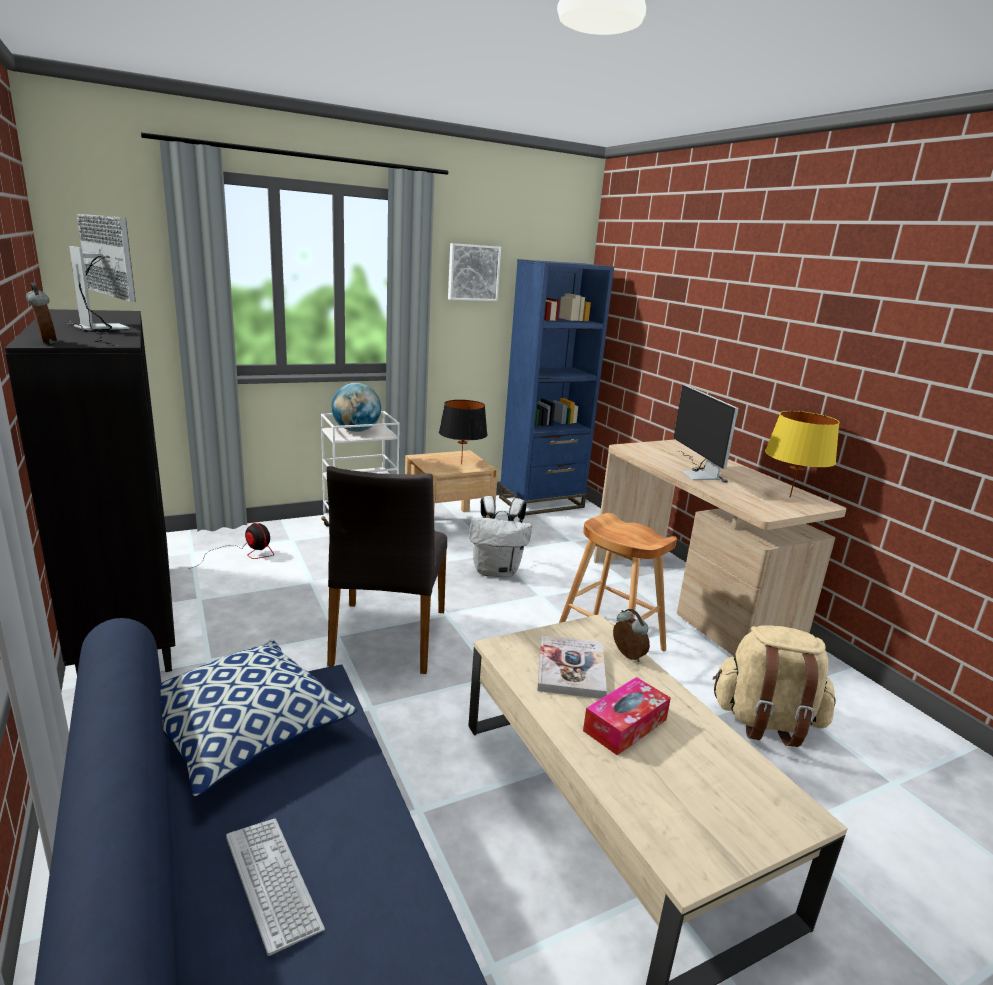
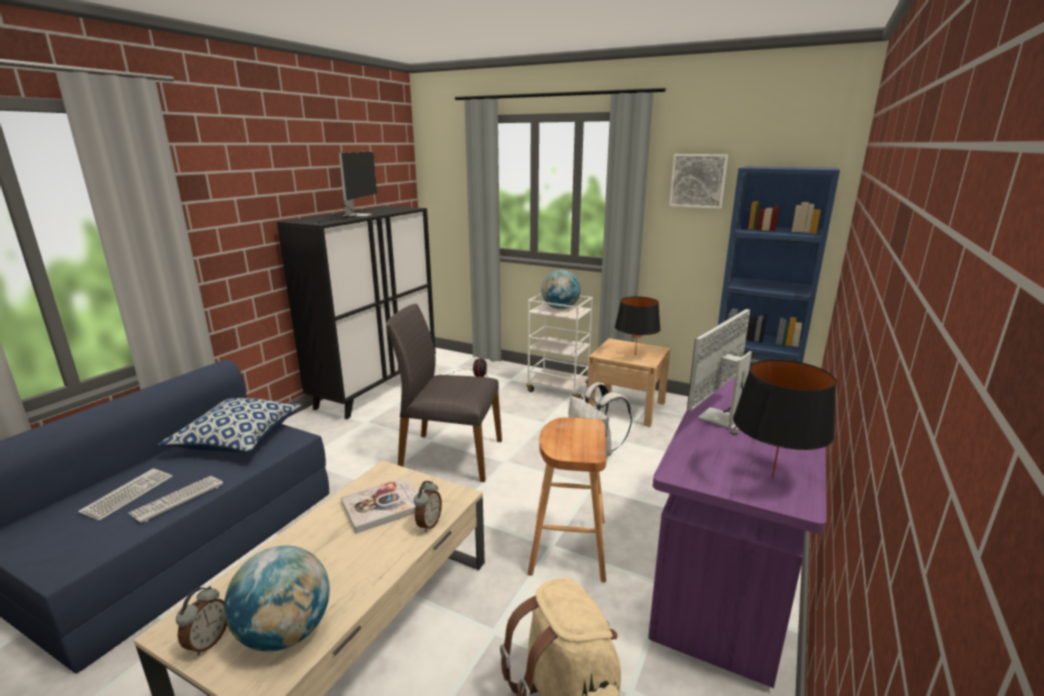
camera: 55 degrees right, 0 degrees up
(45, 342) = (300, 220): alarm clock -> alarm clock (207, 641)
(360, 825) = (178, 499): none -> keyboard
(387, 637) = (450, 455): grey chair -> grey chair turned 45 degrees clockwise
(625, 725) = (327, 553): tissue box -> none
(691, 598) = (729, 566): beige desk -> purple desk
(738, 784) = (285, 633): none -> globe
(790, 497) = (772, 477): yellow table lamp -> black table lamp

